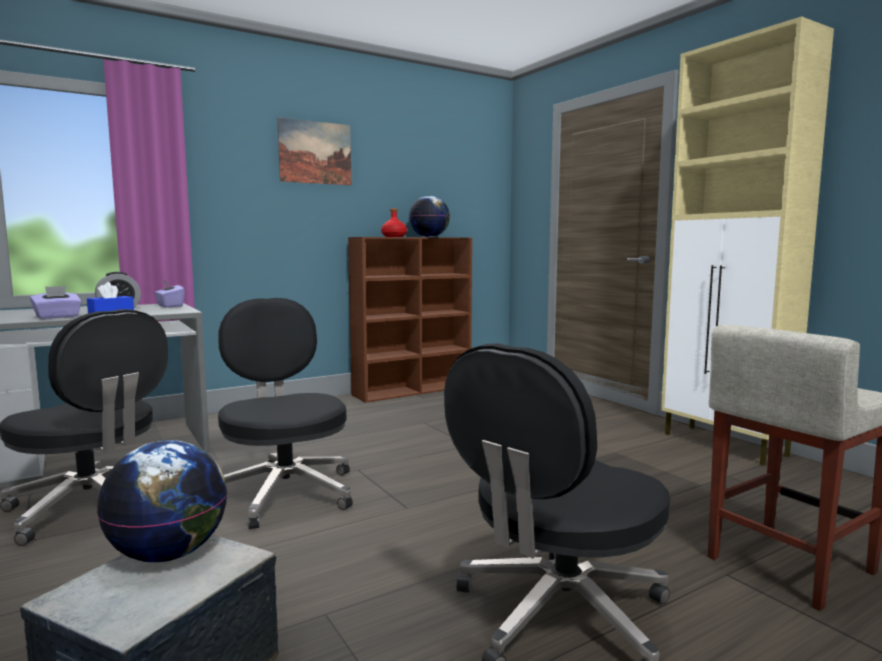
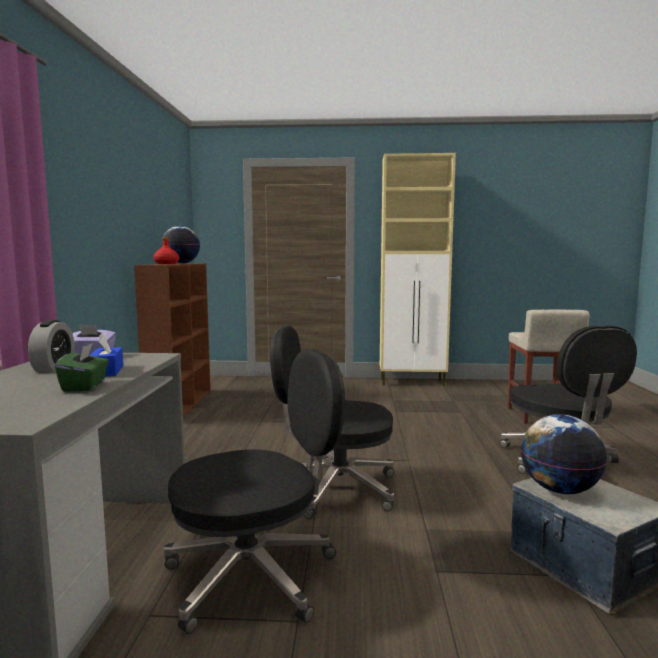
camera: 55 degrees left, 0 degrees up
(57, 317) = (85, 386): purple tissue box -> green tissue box
(315, 152) = (107, 176): picture -> none

